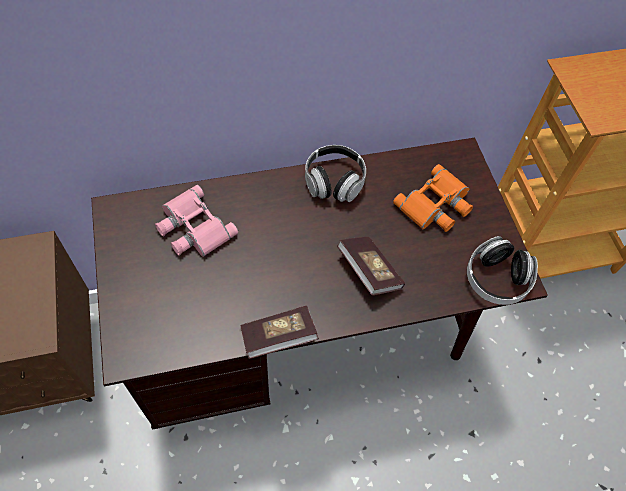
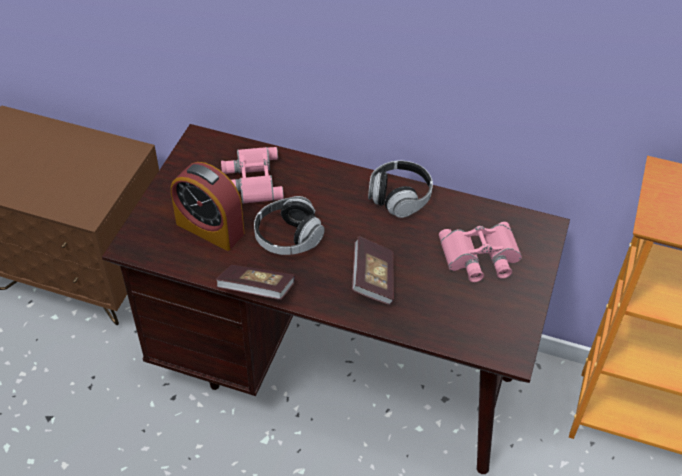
camera: 35 degrees right, 10 degrees down
(190, 297) = (210, 228): none -> alarm clock
(436, 205) = (480, 257): orange binoculars -> pink binoculars
(496, 279) = (488, 342): headphones -> headphones (288, 237)

